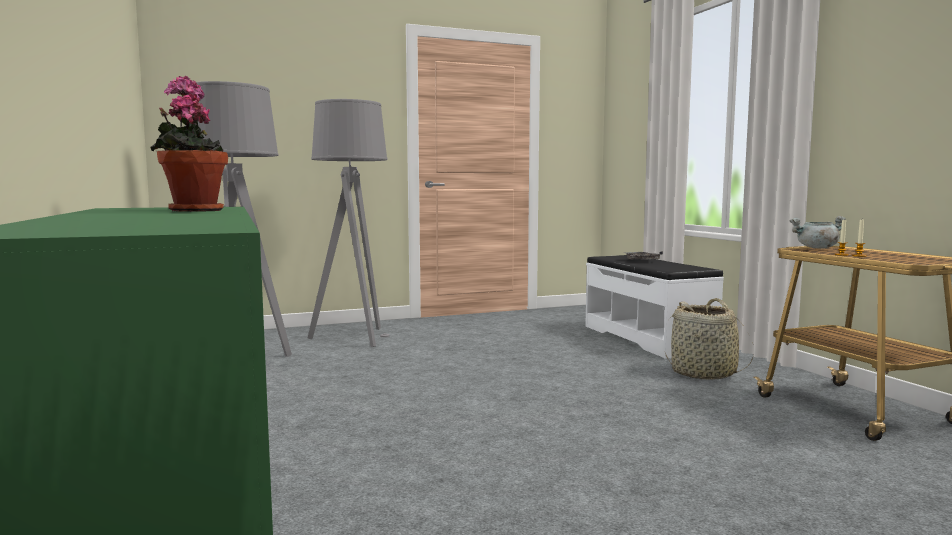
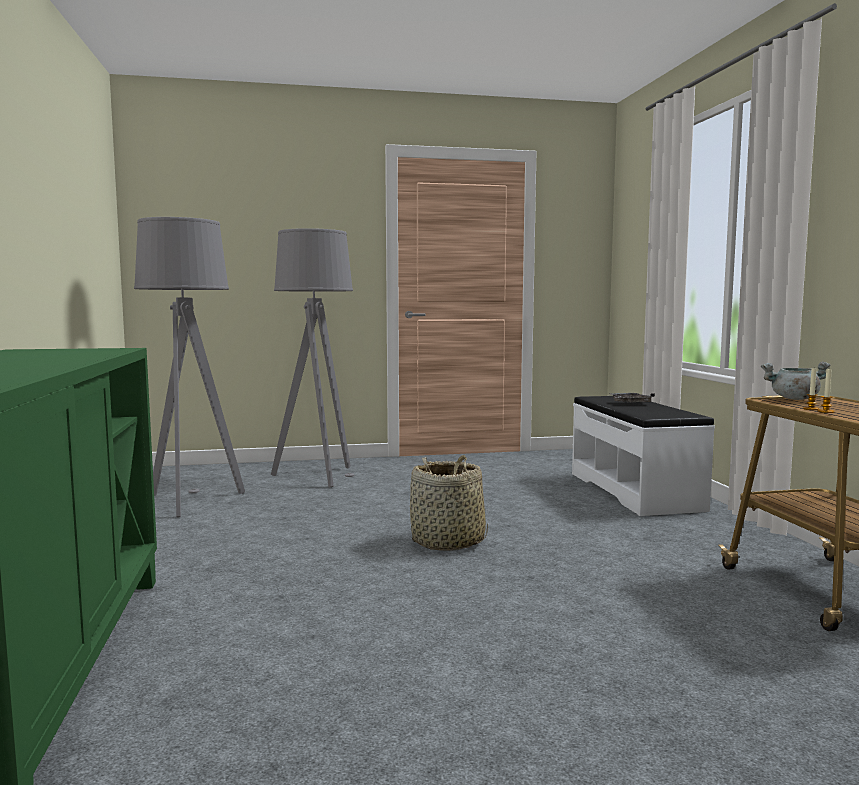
camera: 10 degrees right, 0 degrees up
(193, 210) = (67, 356): potted plant -> none
(704, 373) = (674, 536): basket -> basket (448, 542)

